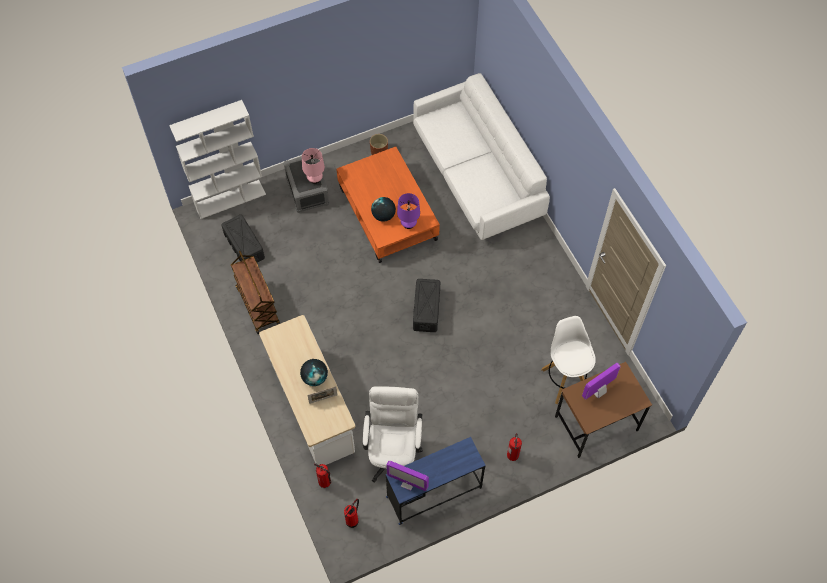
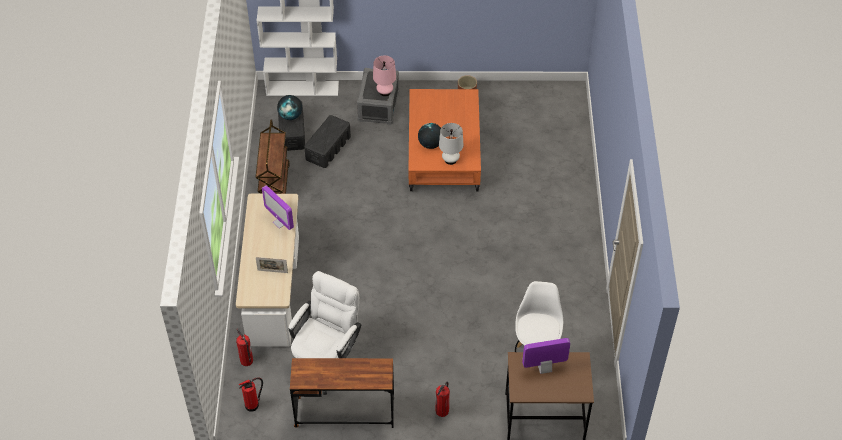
camera: 25 degrees right, 10 degrees down
(315, 378) = (276, 250): globe -> globe (290, 116)
(408, 224) = (450, 160): purple table lamp -> white table lamp
(408, 483) = (308, 374): monitor -> monitor (280, 222)
(426, 310) = (432, 249): black storage box -> black storage box (328, 148)
(434, 492) = (344, 412): blue desk -> brown desk
(476, 175) = (551, 149): white sofa -> none

